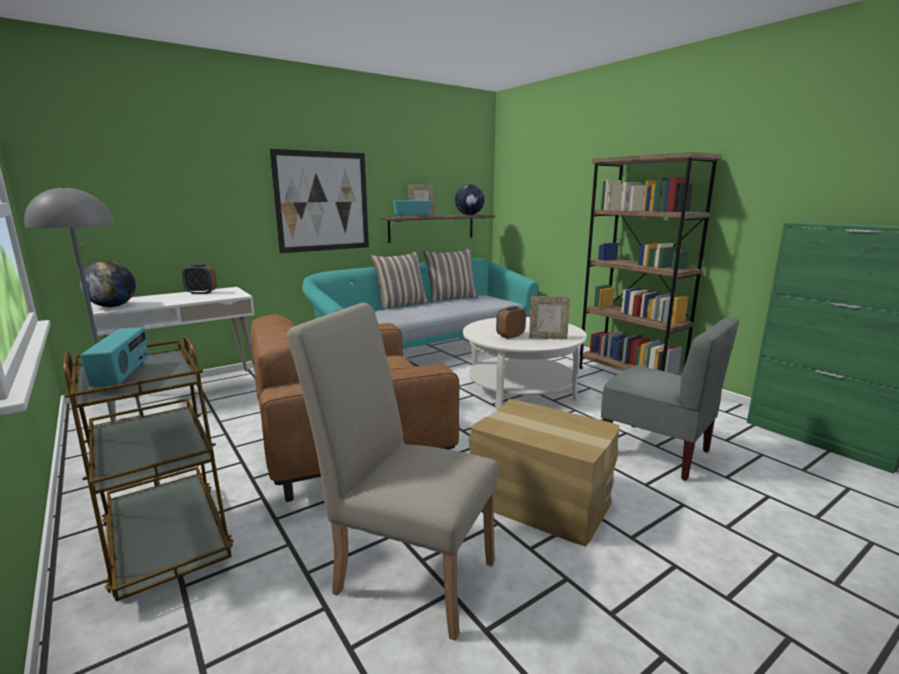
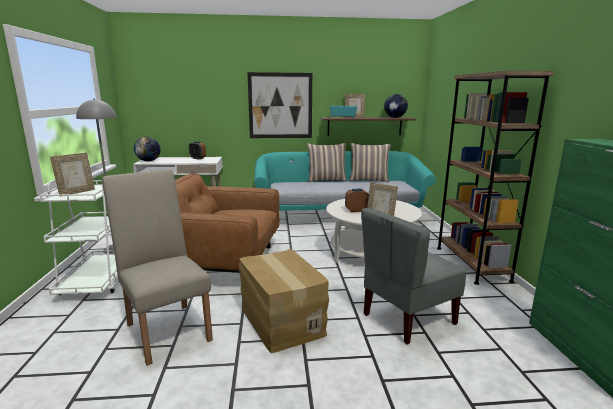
camera: 30 degrees right, 0 degrees up
(123, 377) = (76, 192): radio -> picture frame
(168, 542) = (98, 281): brown cart -> white cart
(656, 452) = (407, 319): grey chair -> grey chair turned 75 degrees clockwise

